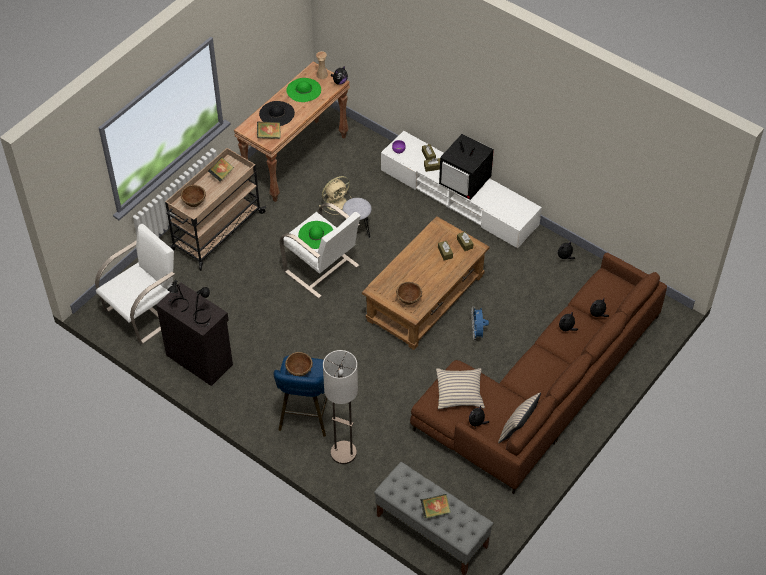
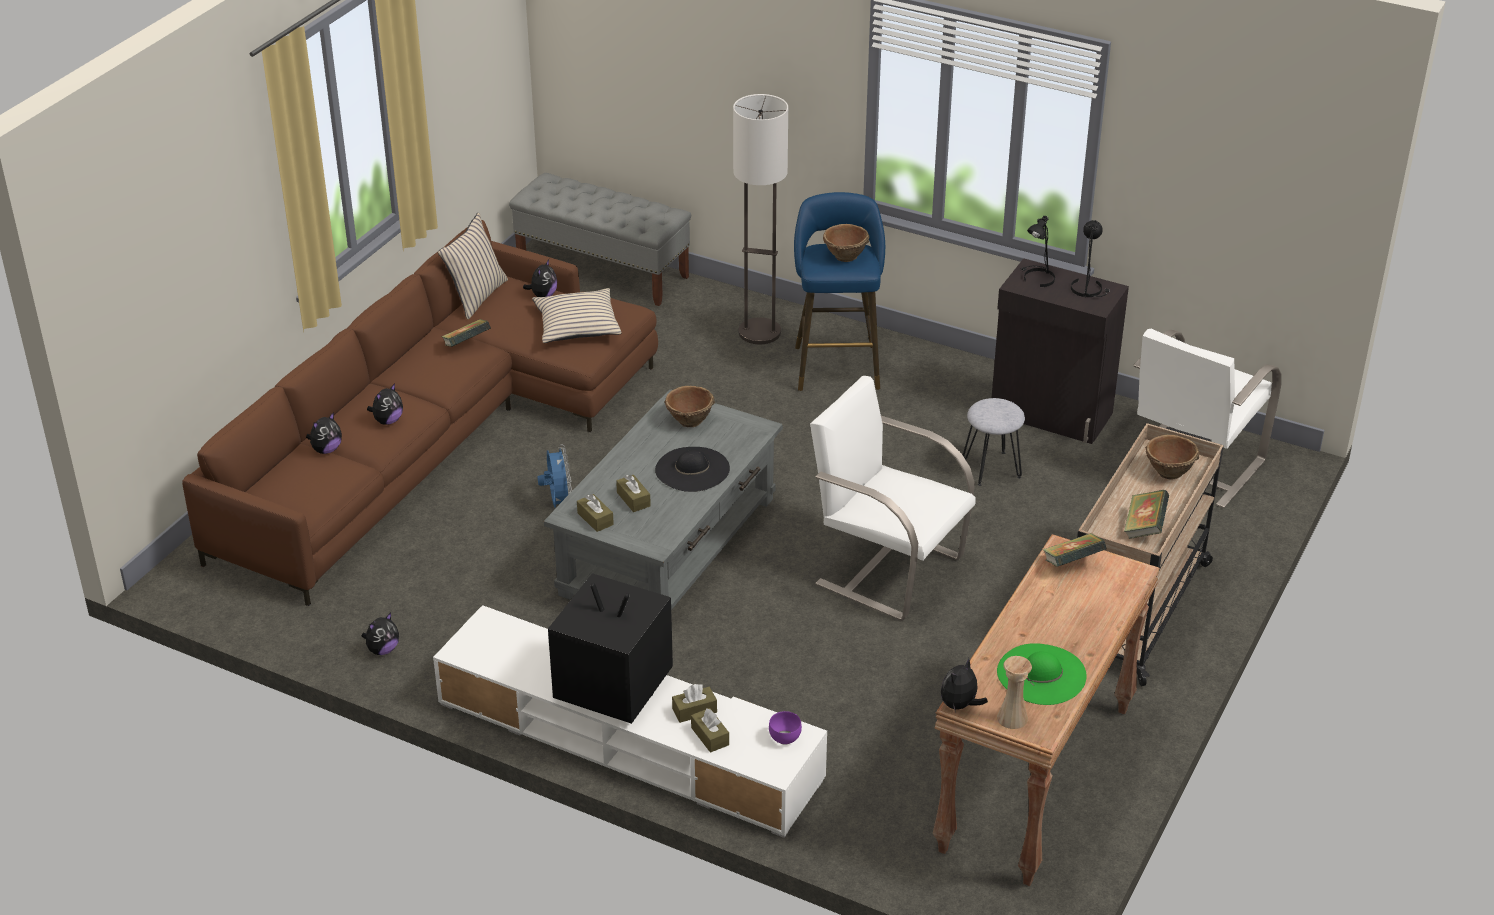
camera: 170 degrees right, 15 degrees down
(276, 113) = (1079, 612): black hat -> black hat (692, 469)
(316, 235) = (904, 502): green hat -> none
(337, 202) = (904, 697): beige fan -> none
(357, 230) = (840, 648): grey stool -> grey stool (991, 468)
(425, 298) = (669, 545): brown coffee table -> grey coffee table
(435, 510) = (595, 197): book -> book (467, 345)

